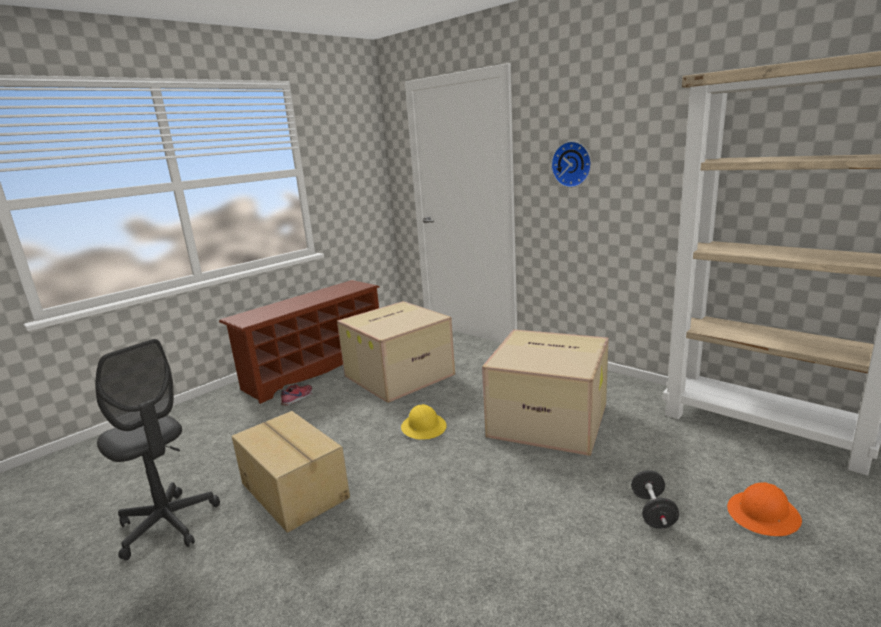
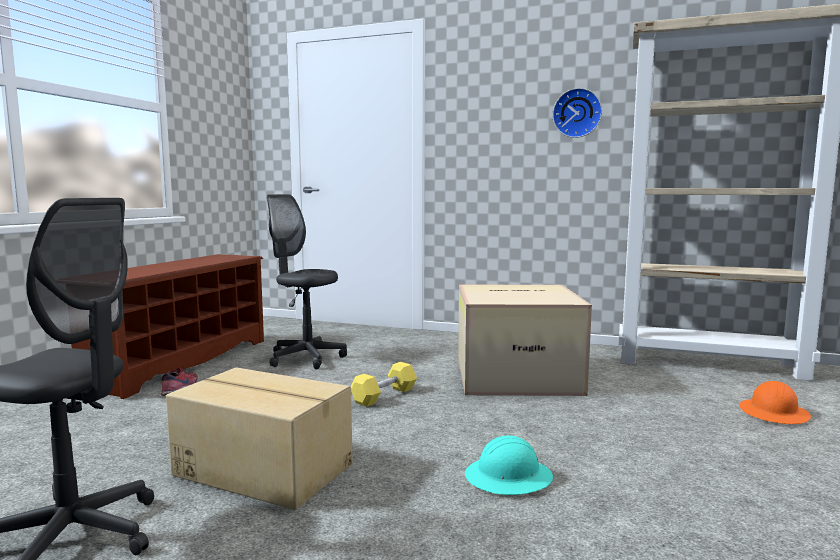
camera: 25 degrees left, 10 degrees down
(399, 374) = (306, 358): cardboard box -> grey office chair
(424, 427) = (384, 395): yellow hard hat -> yellow dumbbell
(443, 538) = (508, 478): none -> turquoise hard hat
(572, 164) = (495, 121): wall clock -> wall clock (577, 113)
(653, 512) = (688, 425): black dumbbell -> none

